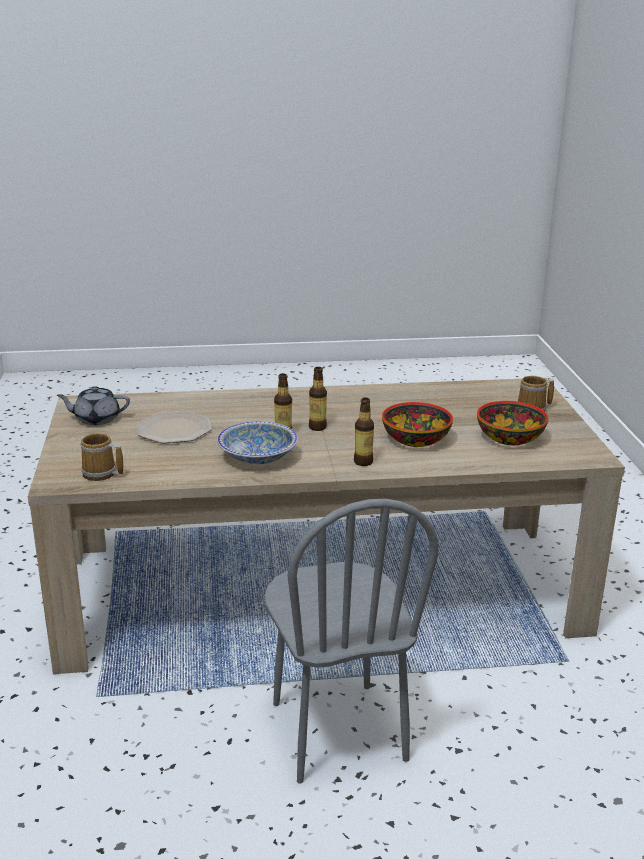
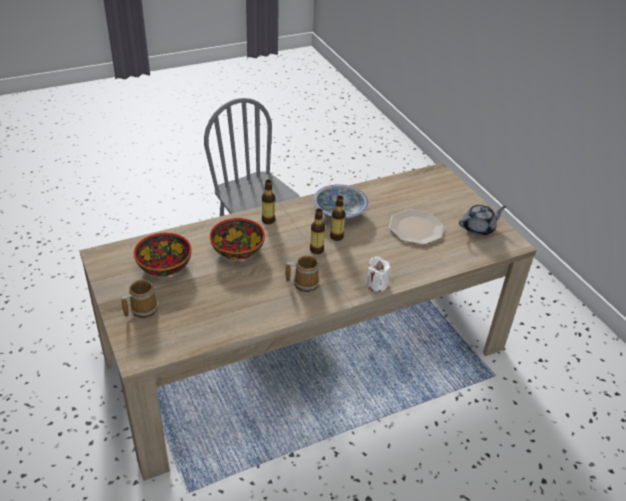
camera: 160 degrees right, 15 degrees up
(101, 474) = (421, 182): mug -> mug (304, 283)
(271, 395) = (376, 284): none -> white candle

